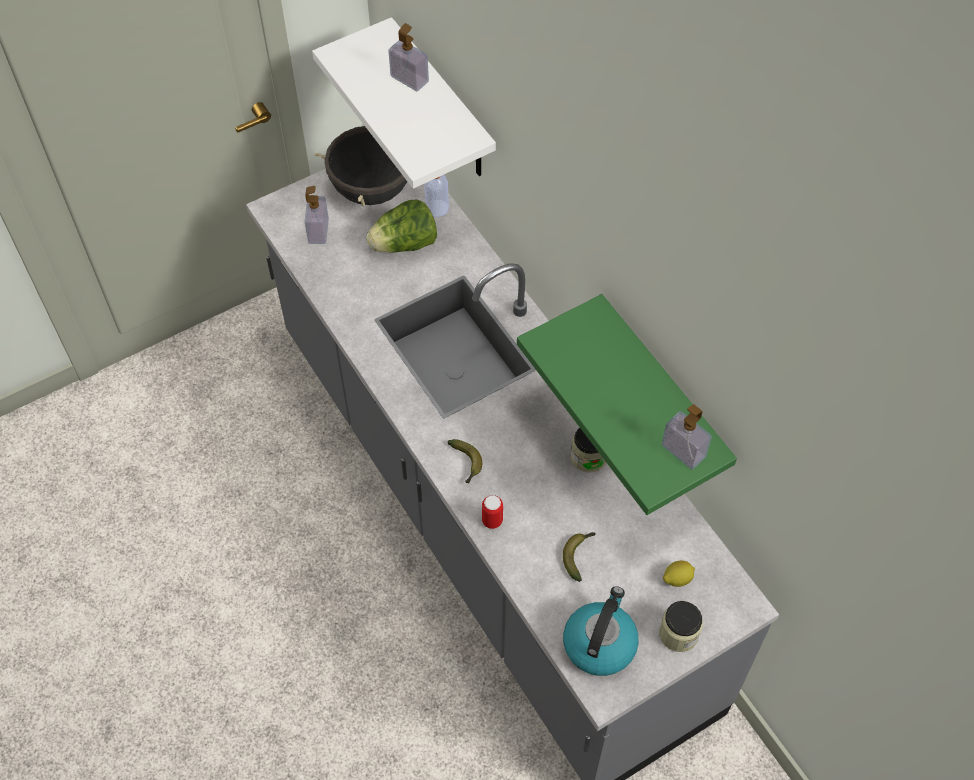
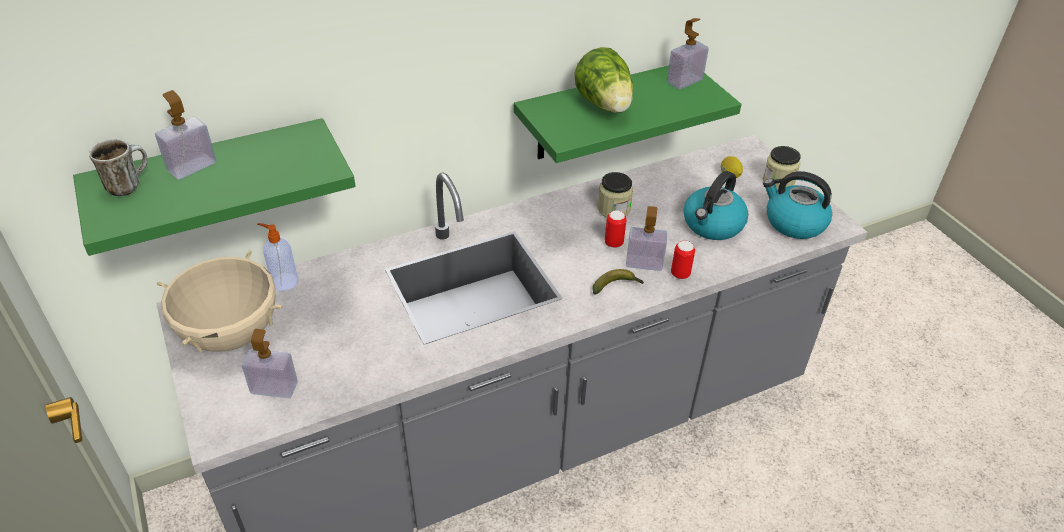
camera: 85 degrees left, 15 degrees down
(372, 190) = (231, 334): black cooking pot -> beige cooking pot
(381, 51) = (128, 185): none -> mug
(404, 244) = (326, 311): lettuce -> lettuce (605, 105)
(443, 104) = (213, 180): white shelf -> green shelf
(504, 487) = (644, 263): none -> soap dispenser
(531, 458) = (613, 243): none -> can
(579, 555) = (712, 225): banana -> kettle

